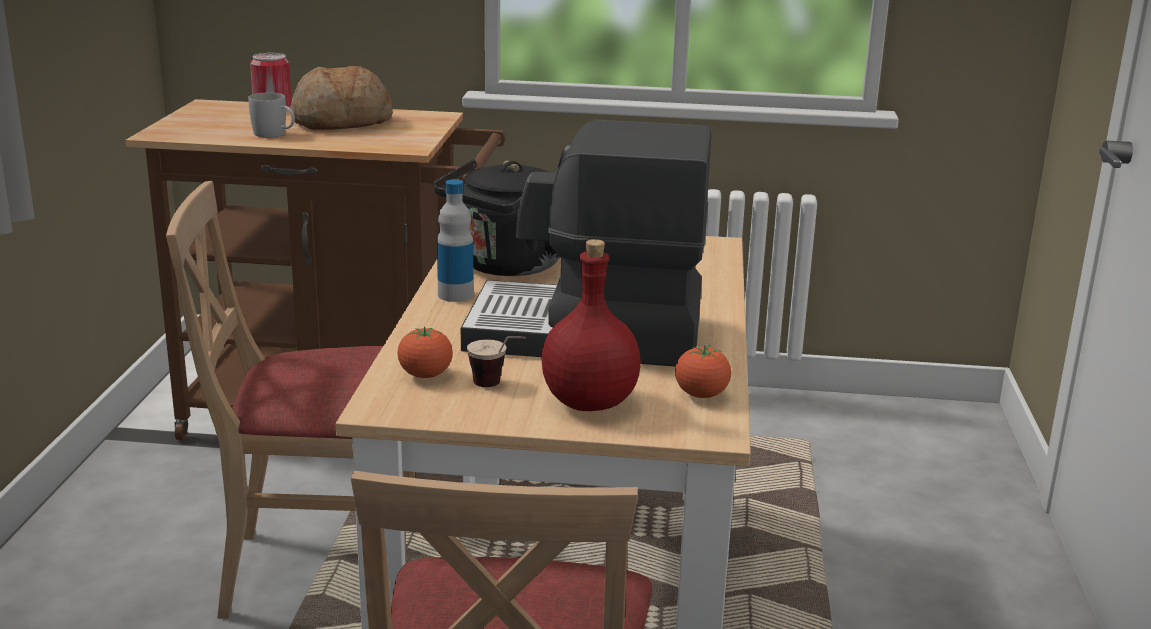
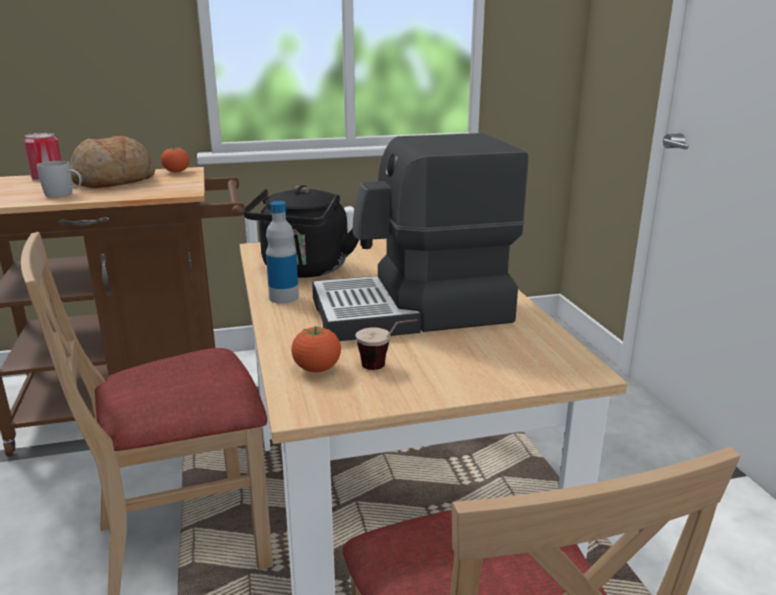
camera: 20 degrees left, 0 degrees up
(591, 402) = (471, 365): red bottle -> none
(701, 395) = (543, 342): tomato -> tomato (176, 172)

